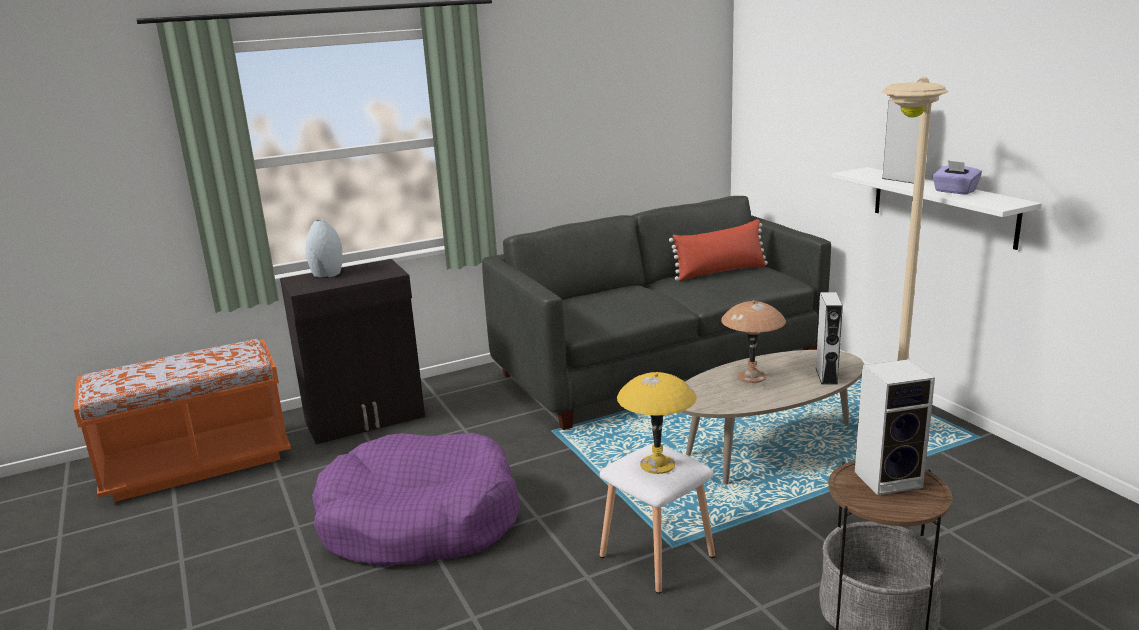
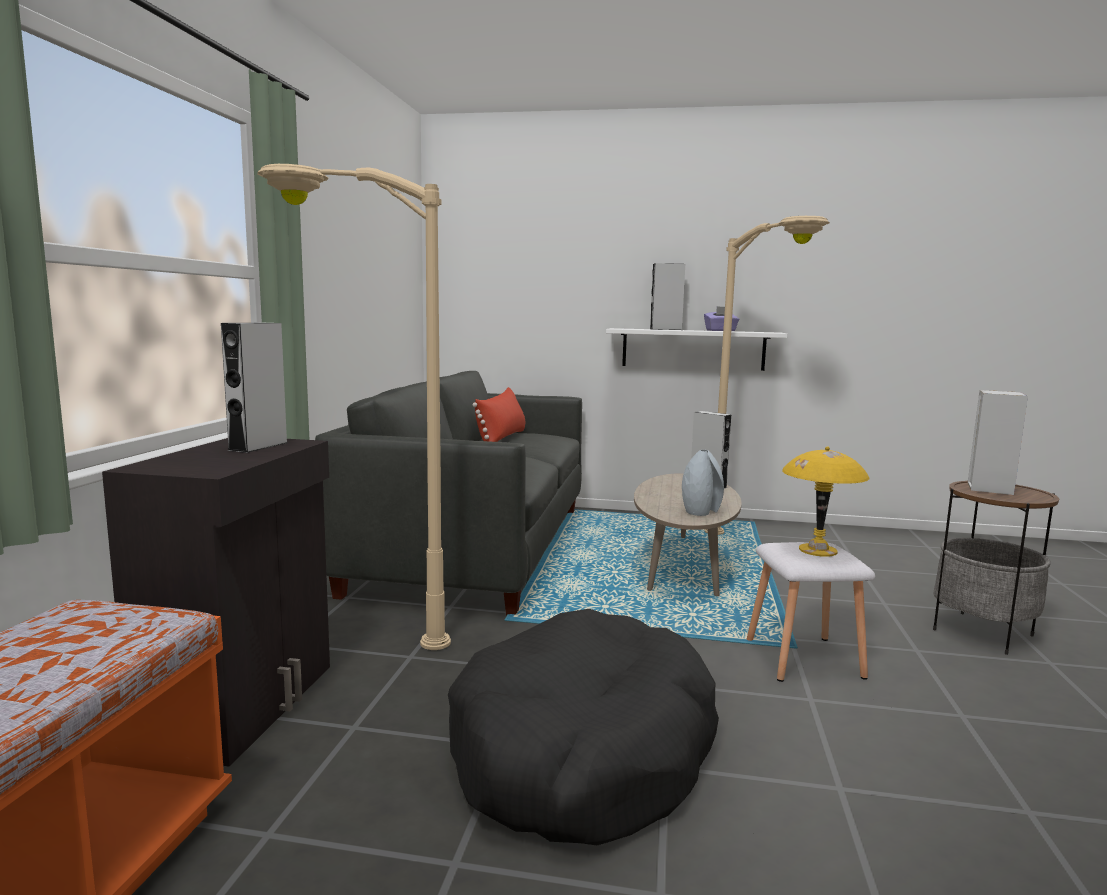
camera: 55 degrees left, 10 degrees down
(328, 274) = (190, 456): grey vase -> grey vase (701, 512)
(369, 272) = (258, 446): none -> grey speaker
(420, 520) = (583, 753): purple dog bed -> black dog bed
(465, 401) = (347, 635): none -> beige floor lamp
(752, 377) = (674, 497): brown table lamp -> none

